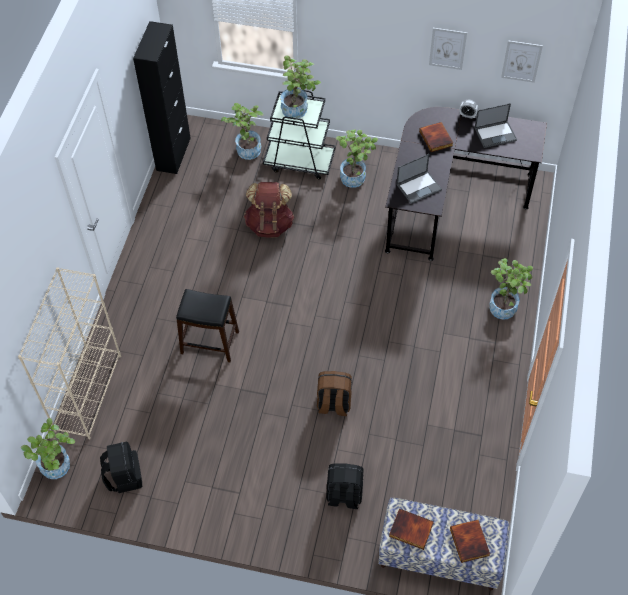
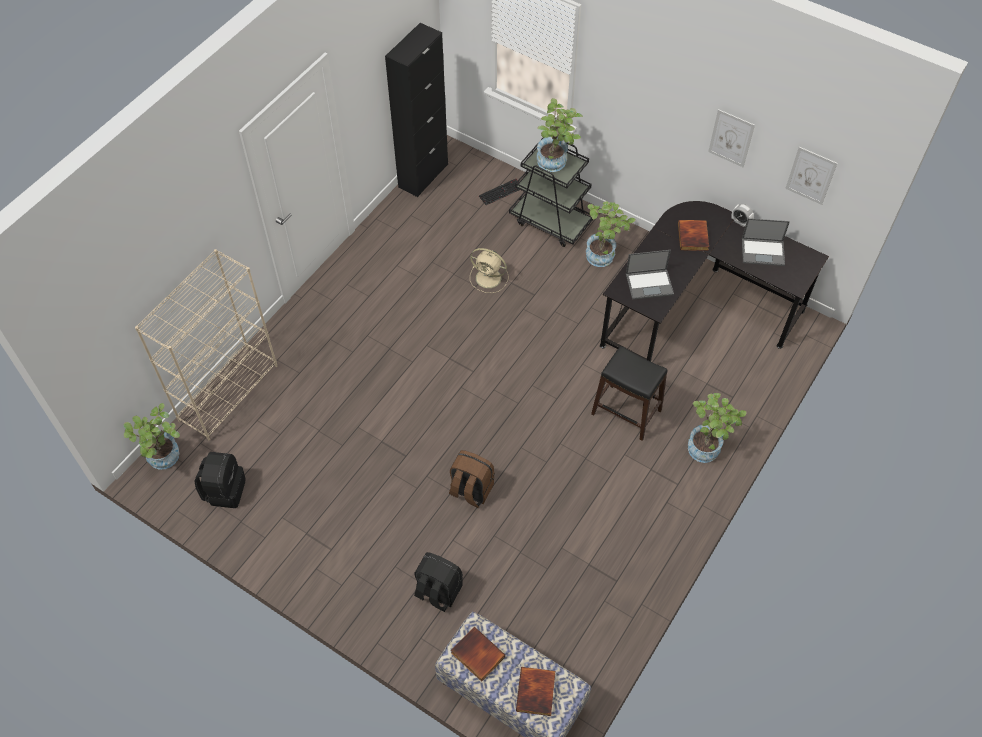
camera: 20 degrees right, 0 degrees up
(210, 343) = (372, 382): black stool -> black stool (626, 412)
(246, 148) = (501, 191): potted plant -> keyboard
(270, 224) = (489, 278): brown backpack -> beige fan

